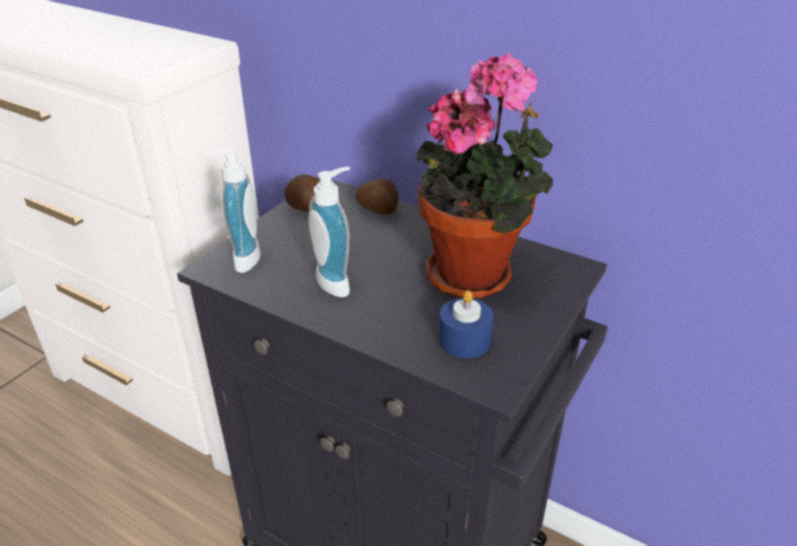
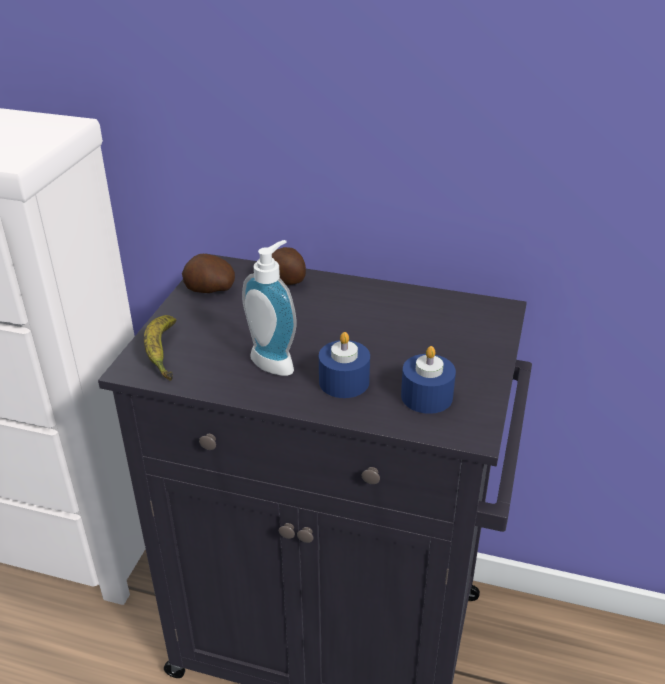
camera: 15 degrees left, 0 degrees up
(241, 259) = (162, 353): soap dispenser -> banana
(391, 312) = (344, 381): none -> blue candle
(476, 274) = (410, 331): potted plant -> none

